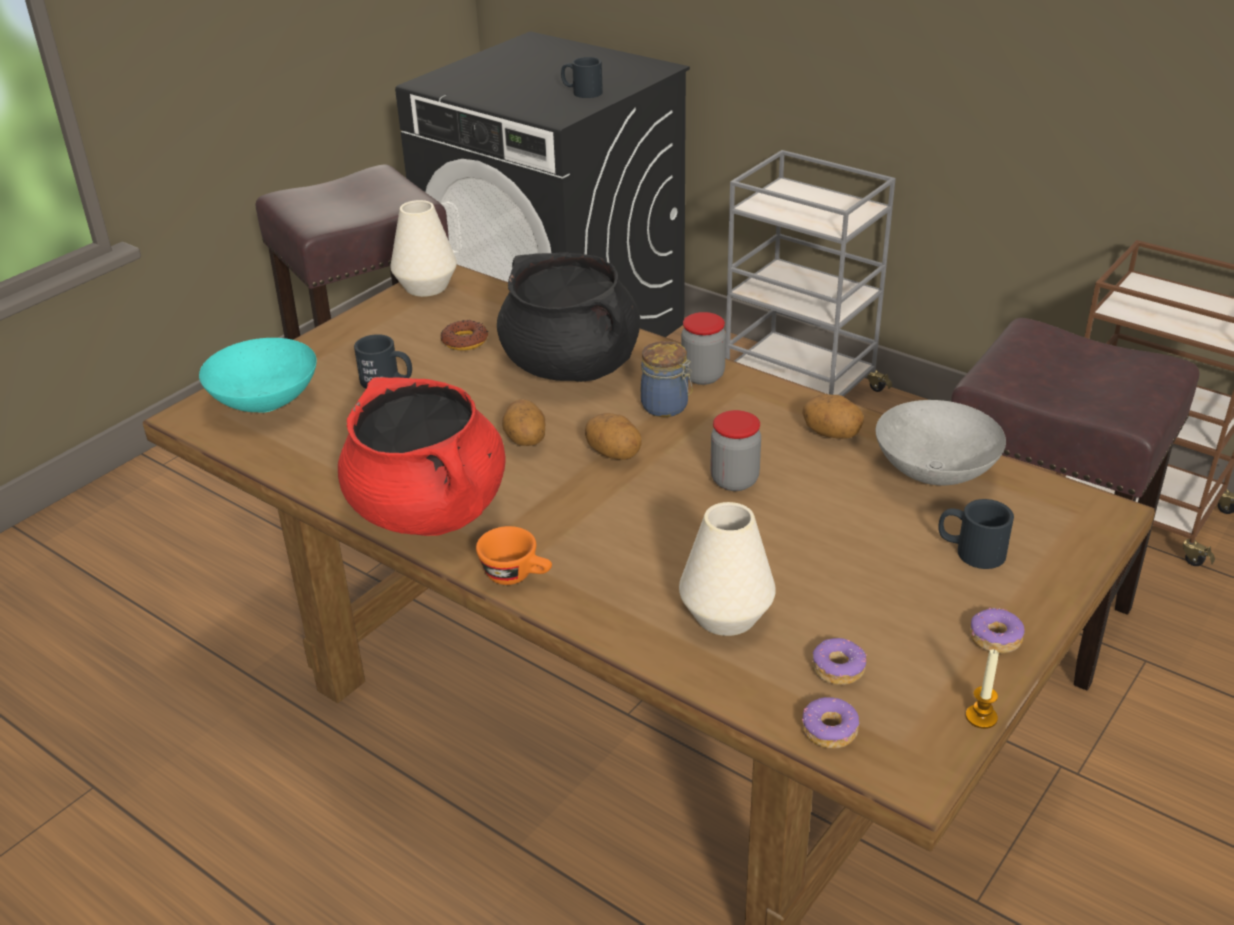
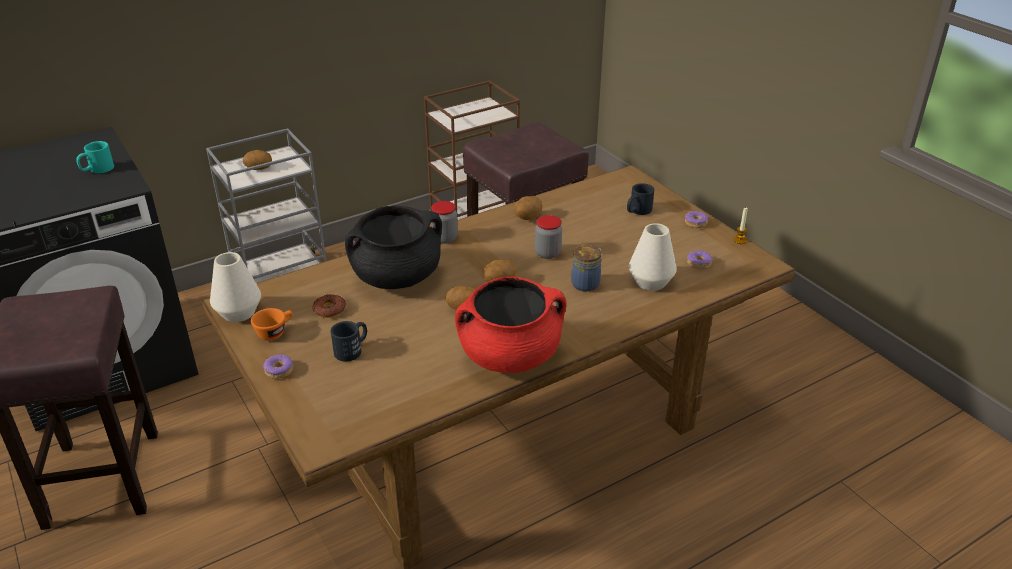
camera: 70 degrees left, 0 degrees up
(267, 403) = (335, 407): turquoise bowl -> none
(517, 575) = (588, 336): orange cup -> orange cup (275, 332)
(581, 92) = (97, 169): black mug -> turquoise mug
(666, 407) = (466, 256): jar -> jar (586, 284)
(804, 206) = (259, 168): none -> potato
(829, 730) = (735, 276): donut -> donut (279, 370)
(932, 472) = (576, 202): grey bowl -> none

